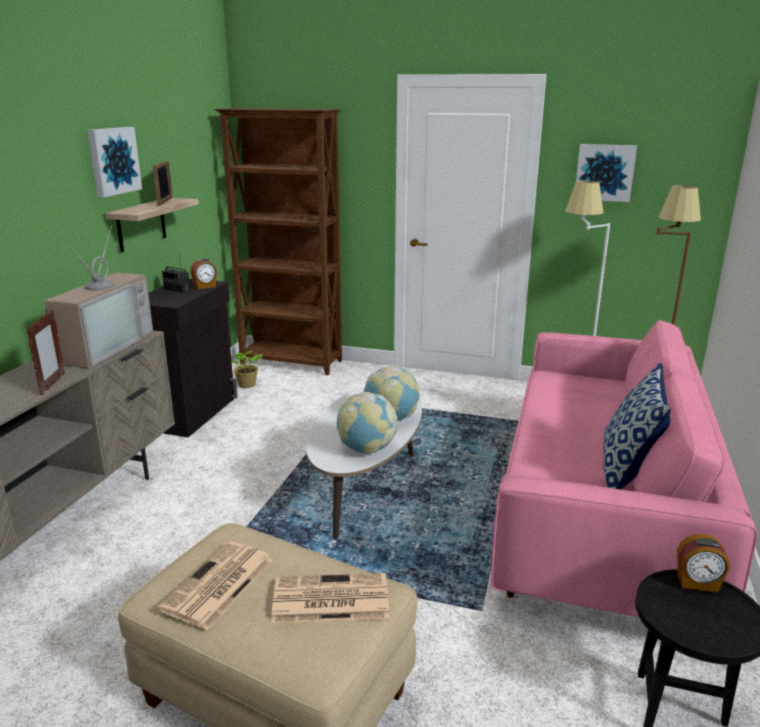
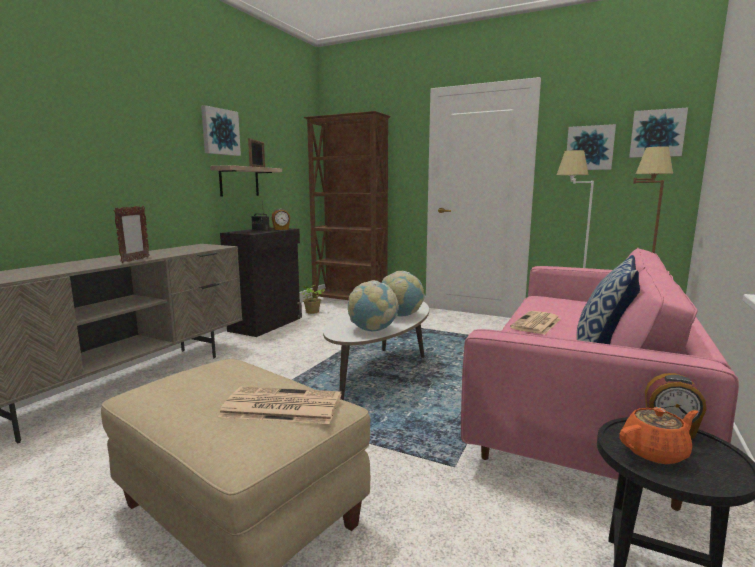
camera: 10 degrees right, 10 degrees down
(102, 347) = (188, 249): television -> none
(218, 585) = (190, 389): newspaper -> newspaper (536, 324)
(684, 160) = (657, 133): none -> picture
(686, 613) = (655, 452): none -> orange teapot

